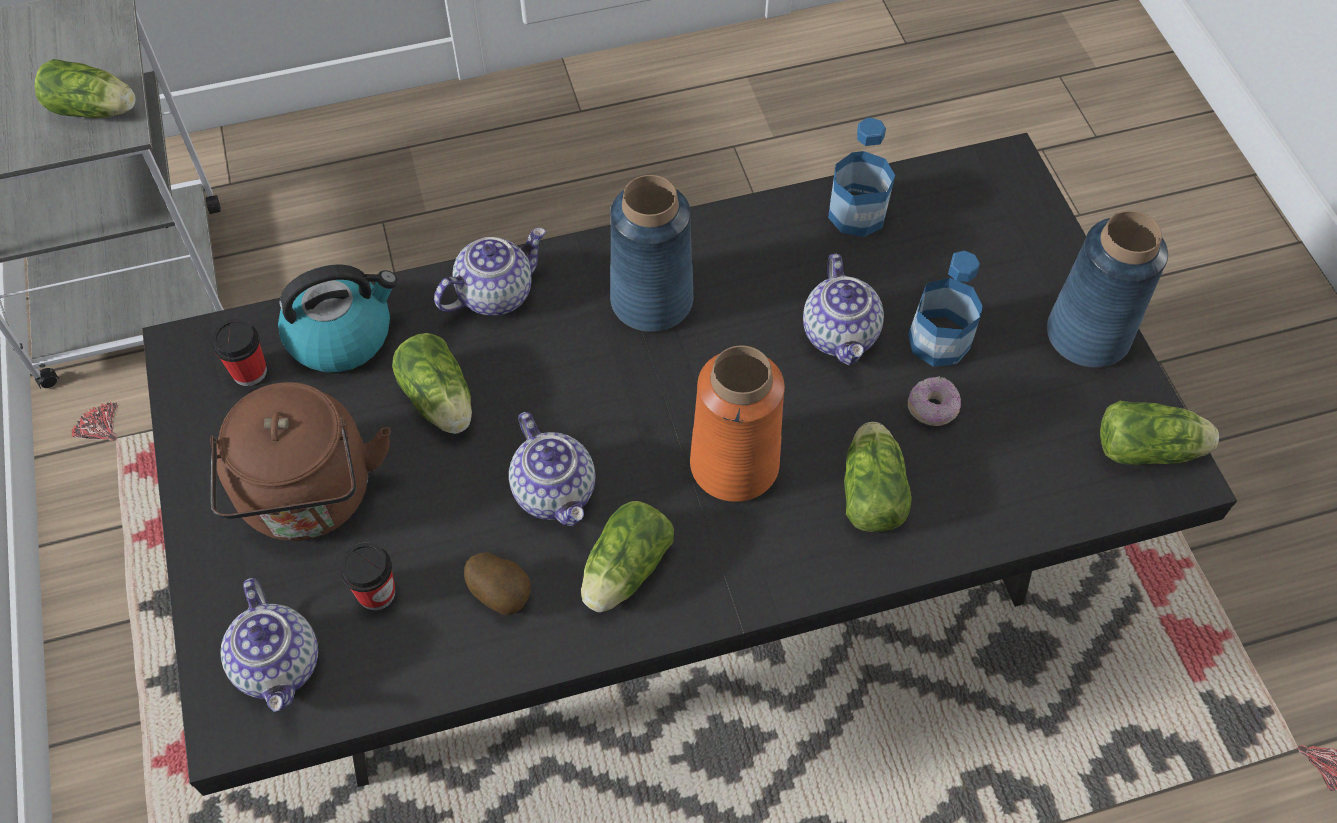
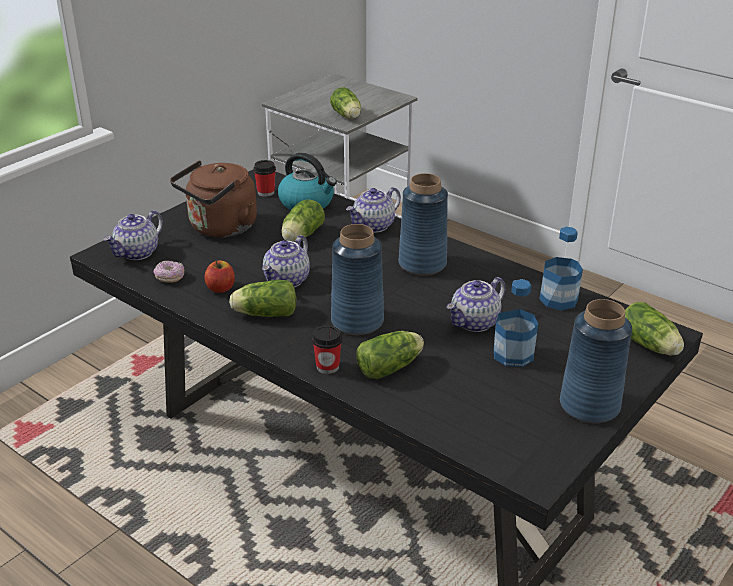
camera: 55 degrees right, 25 degrees down
(376, 593) = (191, 260): cup -> cup (327, 367)
(495, 293) = (374, 226): teapot -> teapot turned 120 degrees clockwise
(502, 594) = (220, 288): potato -> apple
(735, 464) = (358, 321): orange vase -> blue vase
(932, 408) = (466, 368): donut -> donut (170, 277)
(1151, 450) = (539, 458): lettuce -> lettuce (650, 346)

